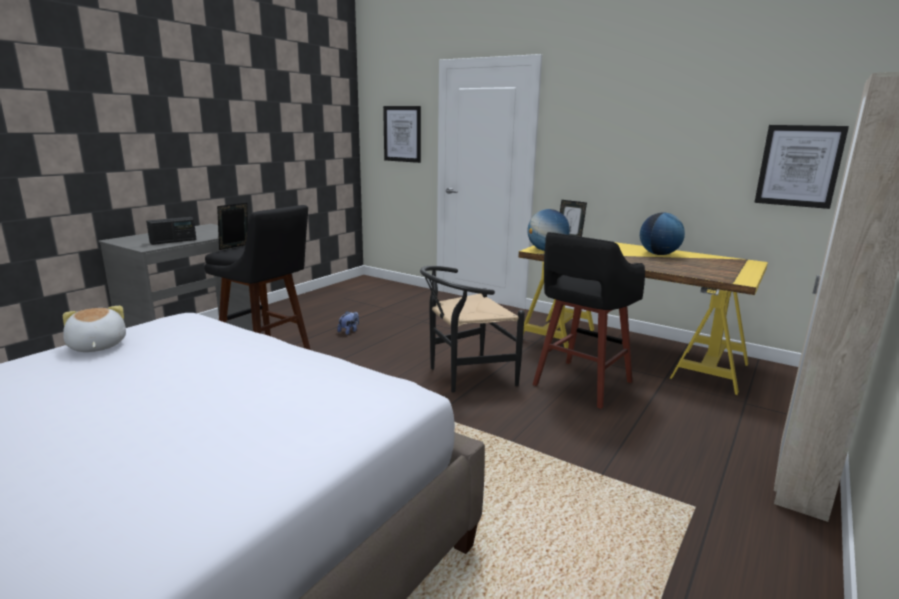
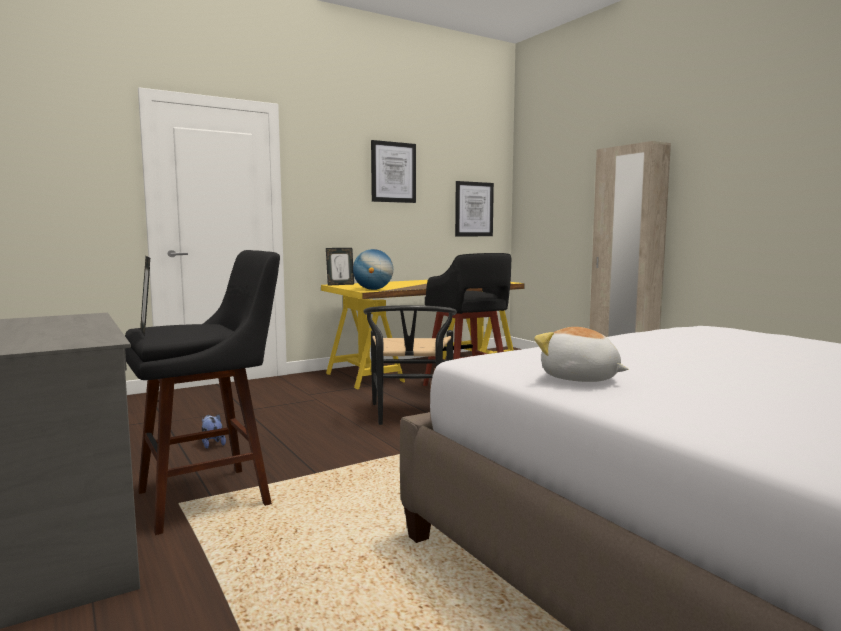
camera: 65 degrees left, 10 degrees down
(96, 346) = (580, 378): plush toy -> plush toy turned 45 degrees clockwise
(173, 241) = (81, 332): radio -> none
(402, 134) = (75, 180): picture -> picture (393, 172)
(659, 254) = (425, 282): globe -> none

